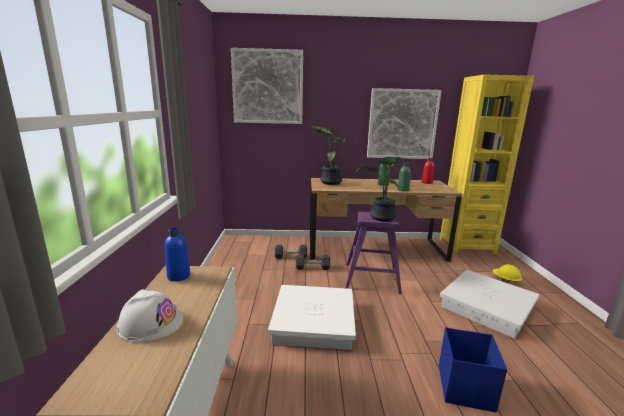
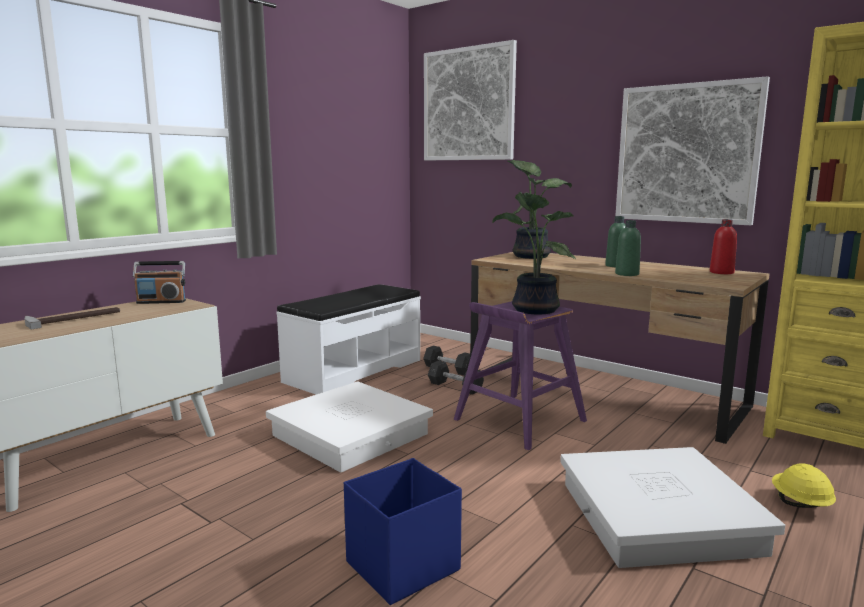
camera: 40 degrees right, 5 degrees down
(151, 323) = (74, 318): white hard hat -> hammer
(178, 276) = (161, 302): blue bottle -> radio
(239, 275) = (353, 370): none -> white bench

